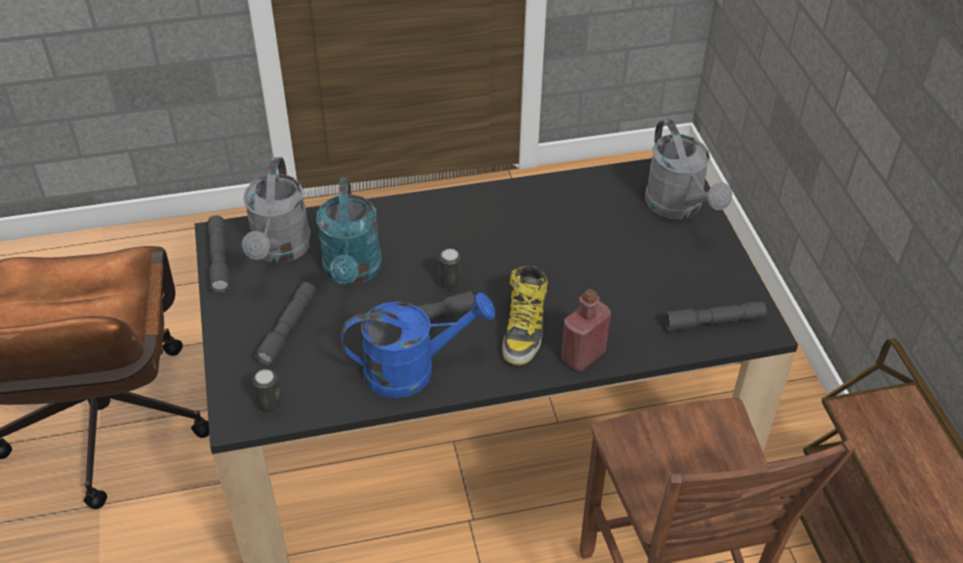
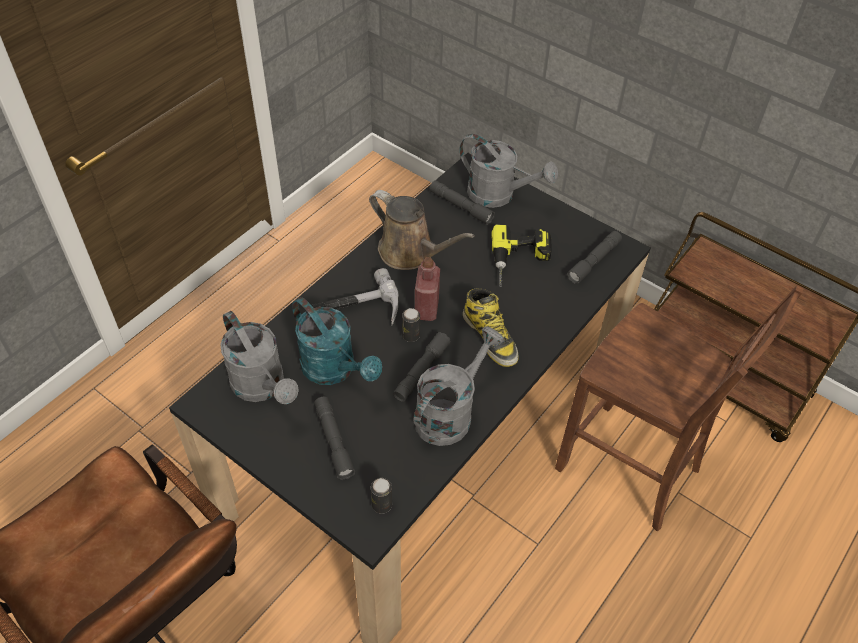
camera: 40 degrees left, 5 degrees up
(219, 259) = (222, 423): grey flashlight -> grey flashlight (461, 207)
(412, 369) = (450, 412): blue watering can -> grey watering can
(427, 234) = (357, 309): none -> hammer
(530, 212) = (410, 252): none -> brown watering can
(583, 355) = (543, 332): red bottle -> red bottle (426, 308)
(631, 280) = (520, 262): none -> power drill

